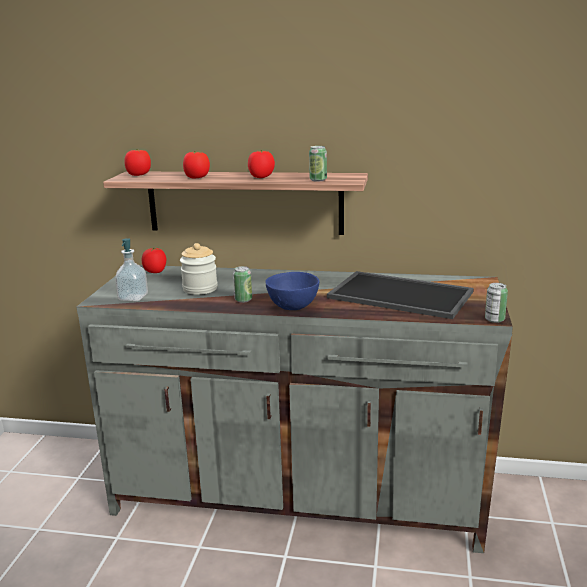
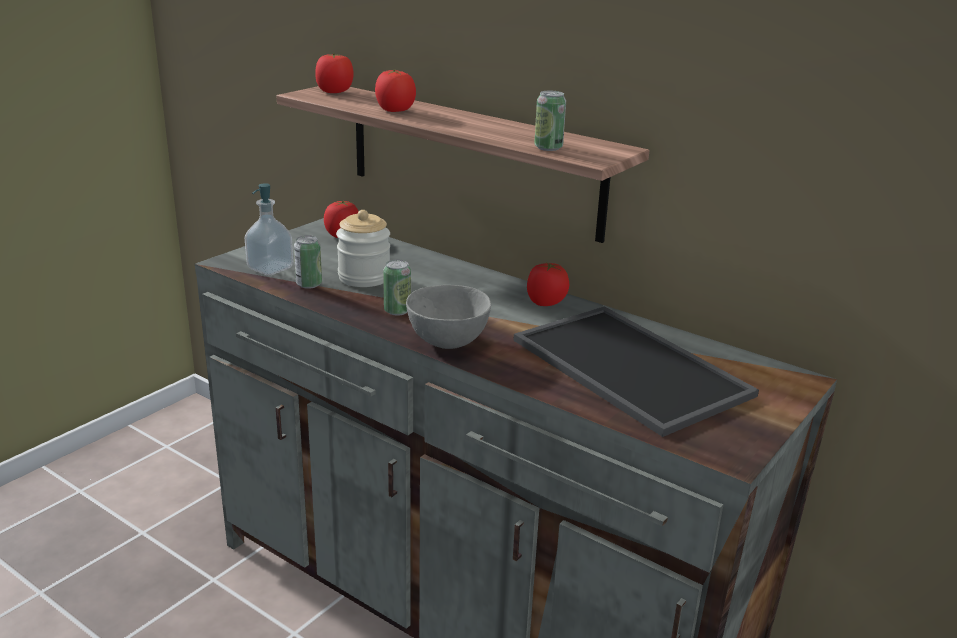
camera: 25 degrees right, 5 degrees up
(261, 177) = (479, 126): tomato -> tomato (545, 303)
(293, 308) = (448, 343): blue bowl -> grey bowl
(494, 319) = (732, 461): can -> can (309, 284)

